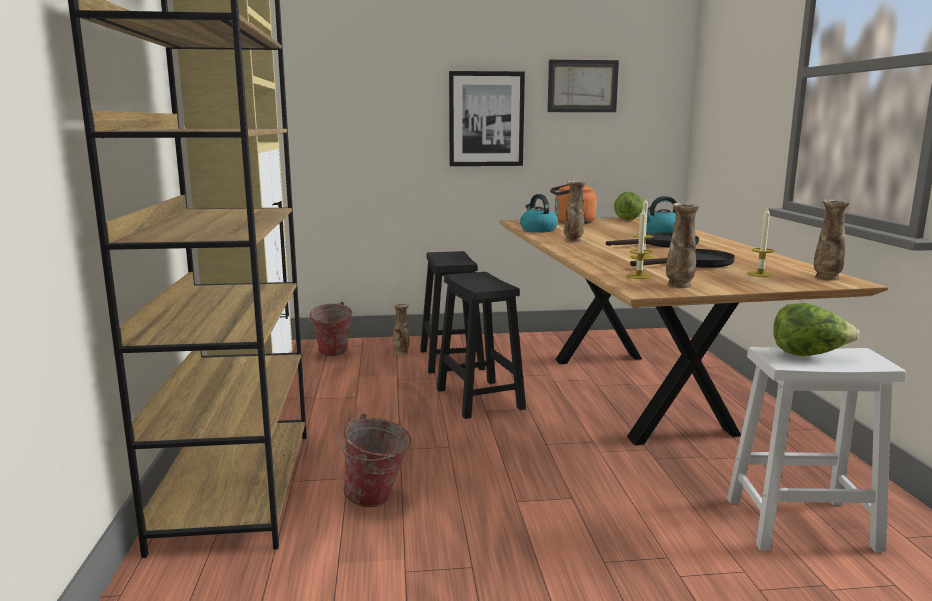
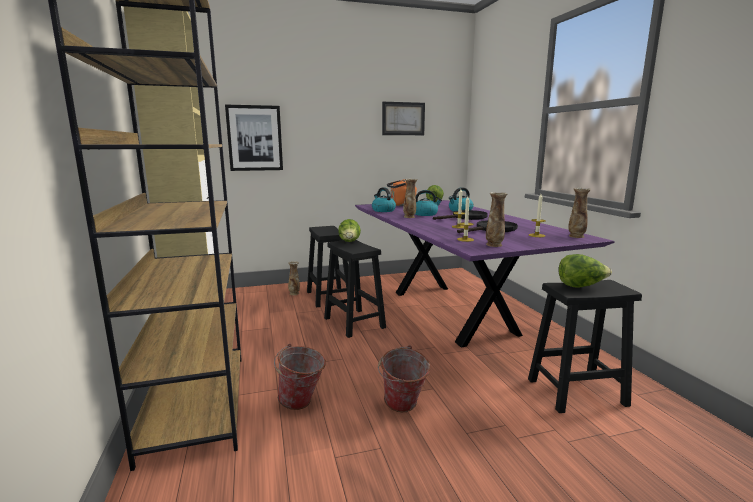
camera: 10 degrees left, 0 degrees up
(331, 354) = (246, 298): bucket -> bucket (402, 408)
(477, 276) = (349, 242): none -> lettuce
(486, 119) = (343, 139): picture -> picture (255, 138)
(601, 237) = (425, 214): none -> kettle
(635, 392) = (450, 311): brown dining table -> purple dining table
(798, 524) = (575, 392): white stool -> black stool

